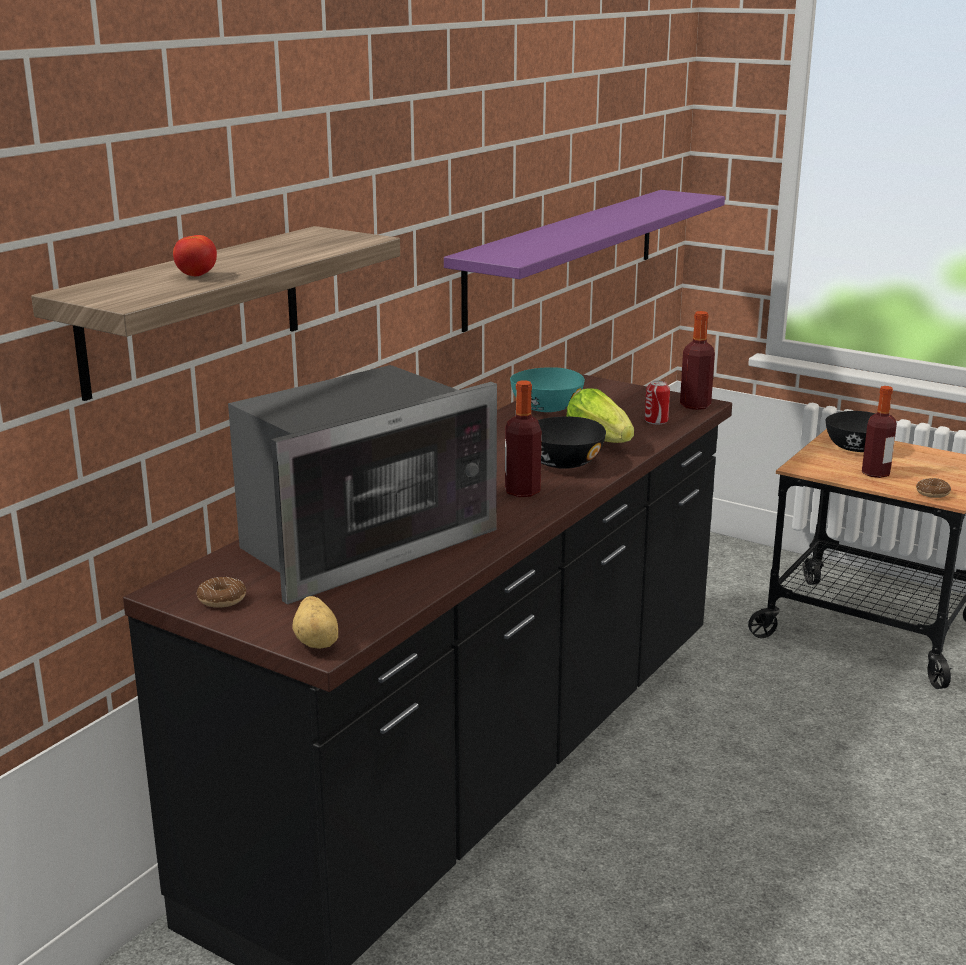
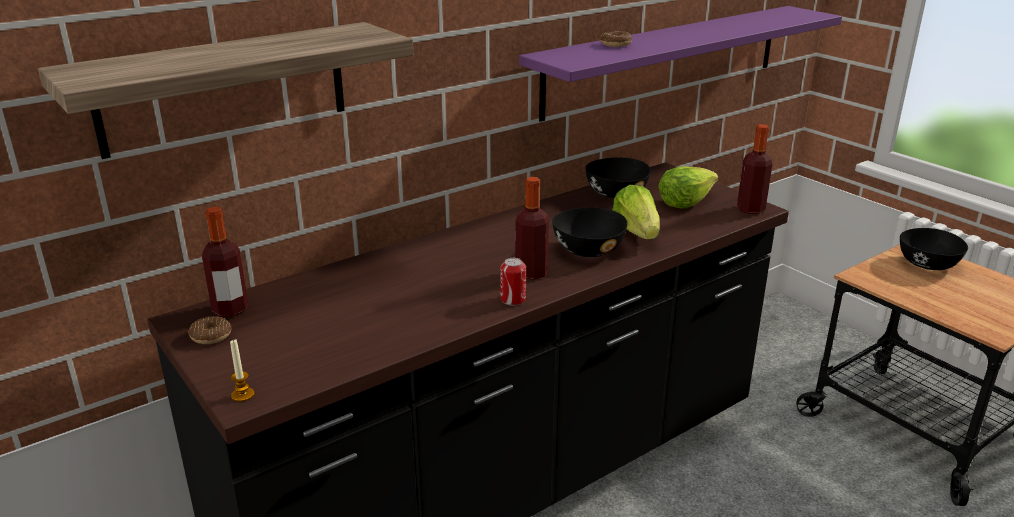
camera: 20 degrees right, 5 degrees up
(196, 275) = (185, 61): tomato -> none
(317, 642) = (242, 395): potato -> candle
(359, 543) = (359, 301): microwave -> none
(546, 408) = (616, 193): turquoise bowl -> black bowl
(624, 407) = (685, 202): none -> lettuce
(656, 420) = (703, 219): can -> can (513, 299)
(875, 473) = (931, 294): bottle -> bottle (230, 309)
(932, 493) = (979, 325): donut -> donut (615, 44)

